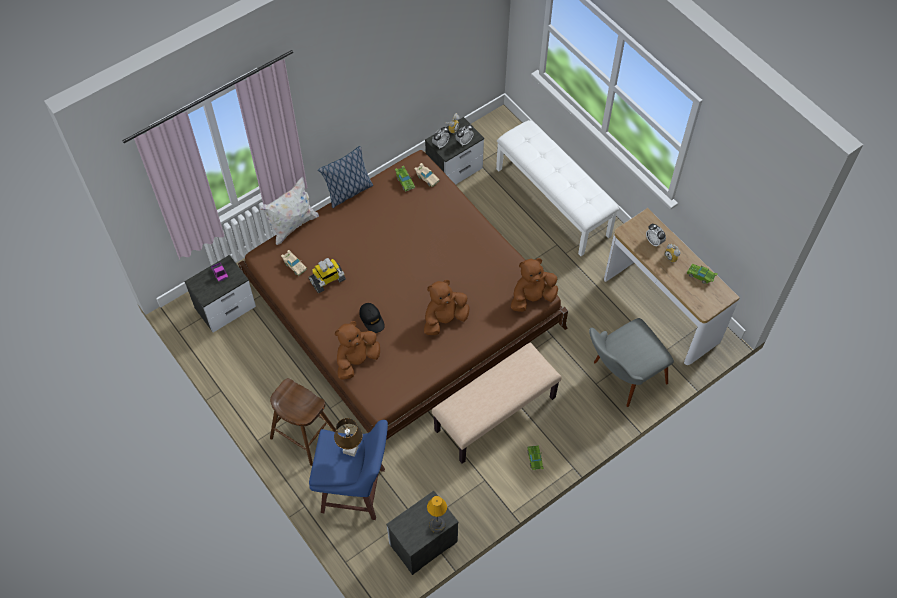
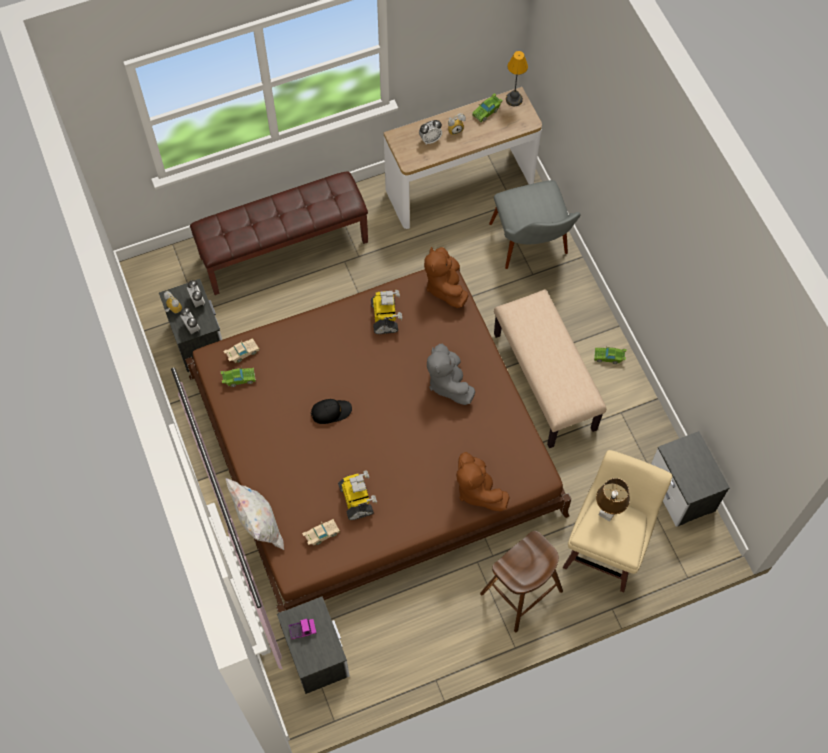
camera: 75 degrees left, 5 degrees up
(348, 192) = (230, 448): pillow -> none
(355, 491) = (605, 549): blue stool -> beige stool
(372, 319) = (427, 460): black cap -> black cap (331, 412)
(437, 525) = (699, 452): table lamp -> table lamp (514, 99)
(444, 319) = (448, 383): brown plush toy -> grey plush toy
(489, 263) = (385, 317): none -> toy robot
(553, 201) = (284, 248): white bench -> brown bench

